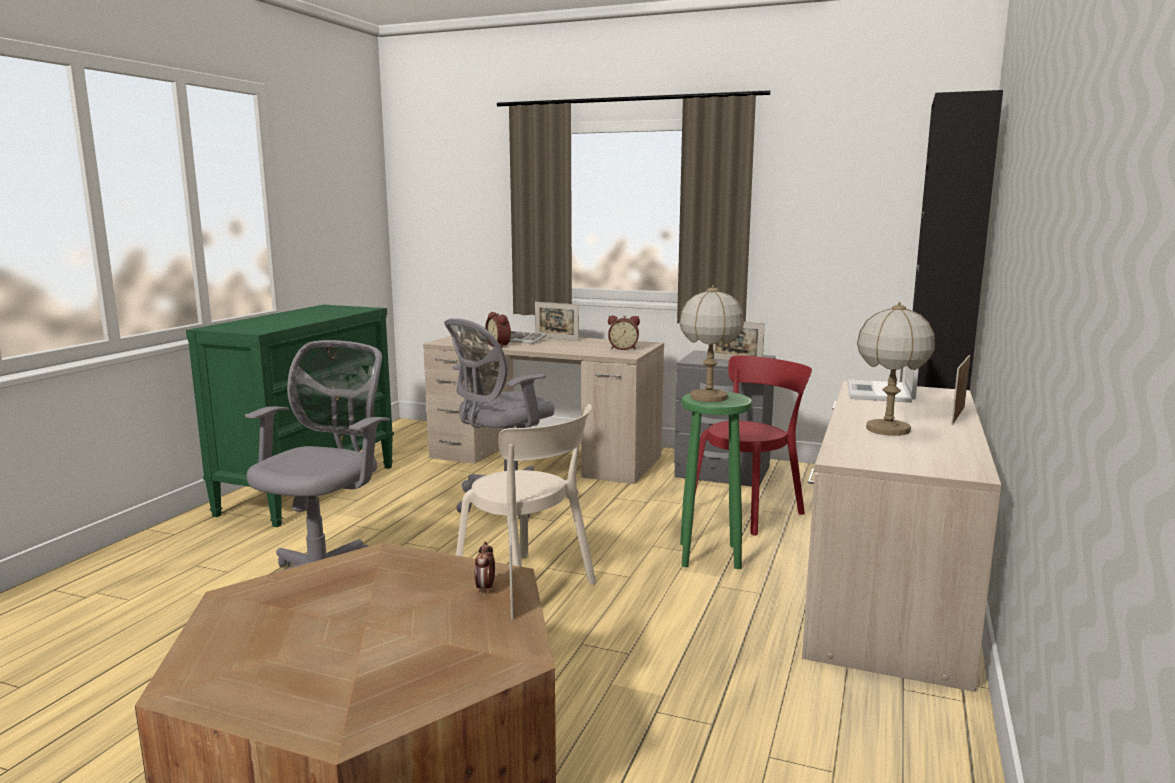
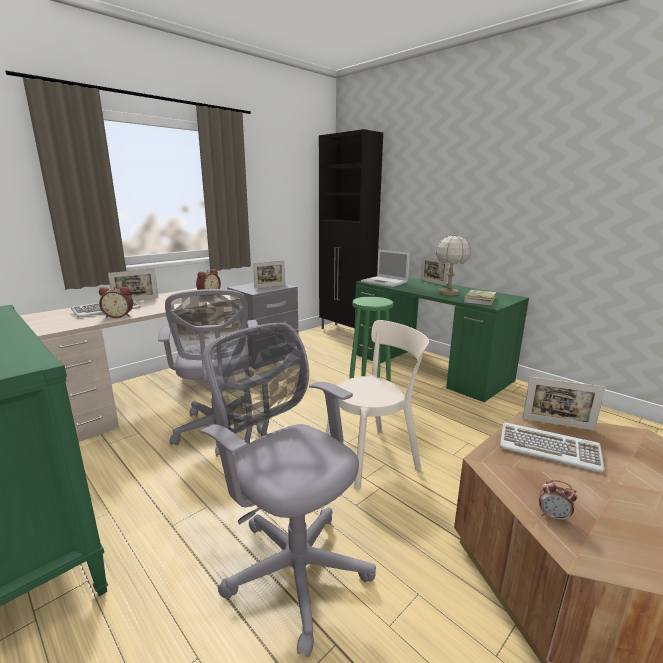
camera: 65 degrees left, 5 degrees up
(430, 586) = (549, 449): none -> keyboard
(485, 588) = (551, 431): alarm clock -> alarm clock (553, 517)
(708, 397) = (370, 301): table lamp -> none
(748, 510) = (323, 366): red chair -> none
(879, 450) = (480, 299): none -> book
(887, 588) = (428, 366): beige desk -> green desk

